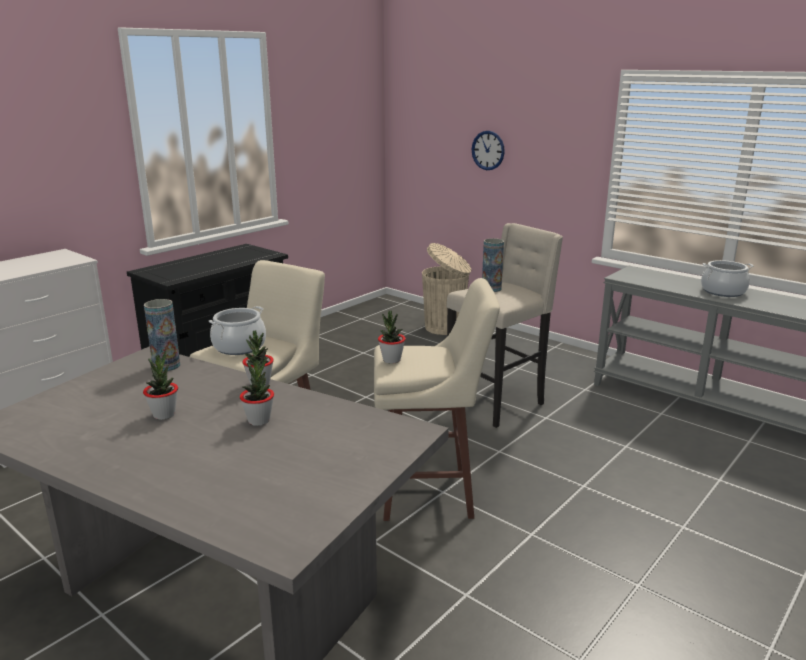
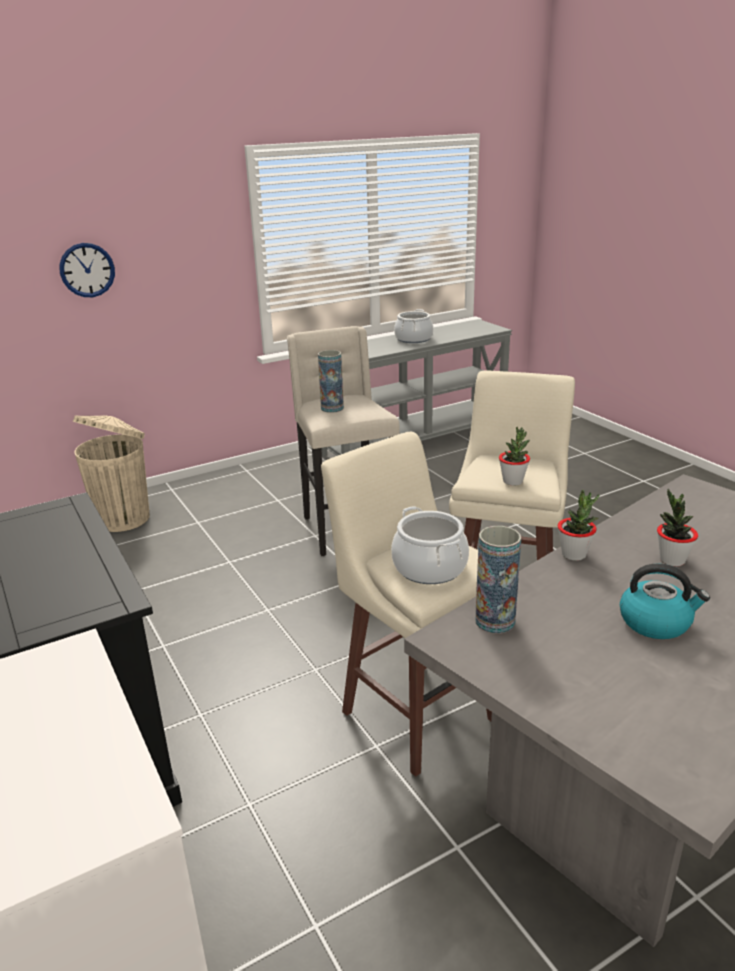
camera: 70 degrees left, 5 degrees up
(164, 414) = (656, 622): potted plant -> kettle

